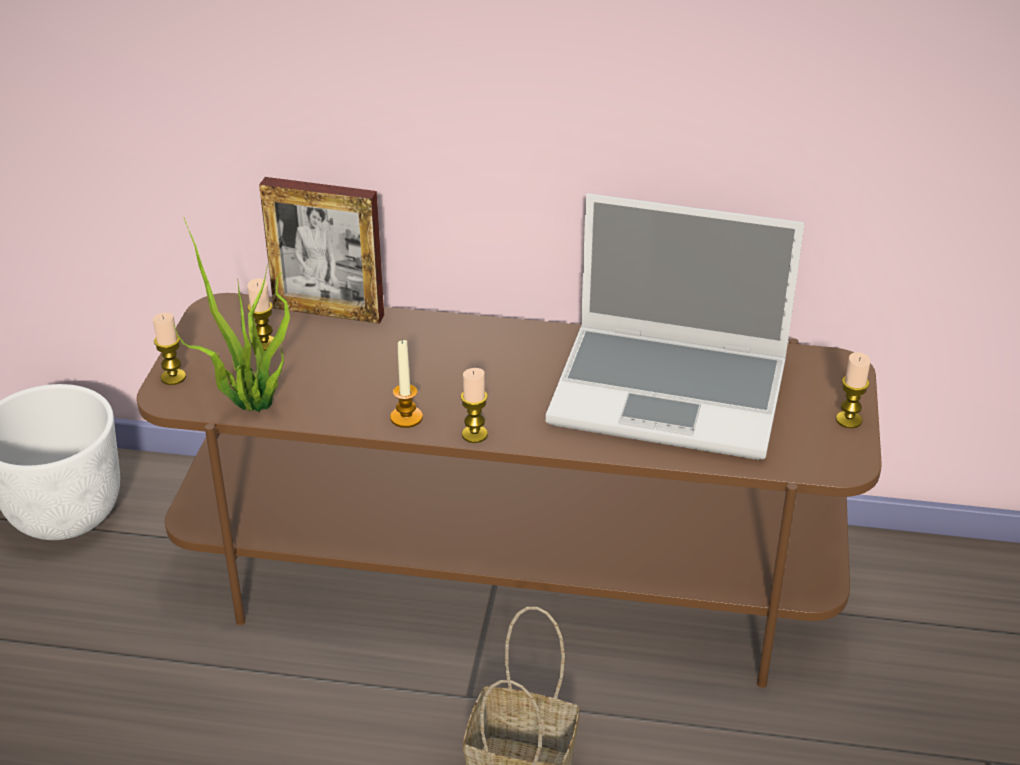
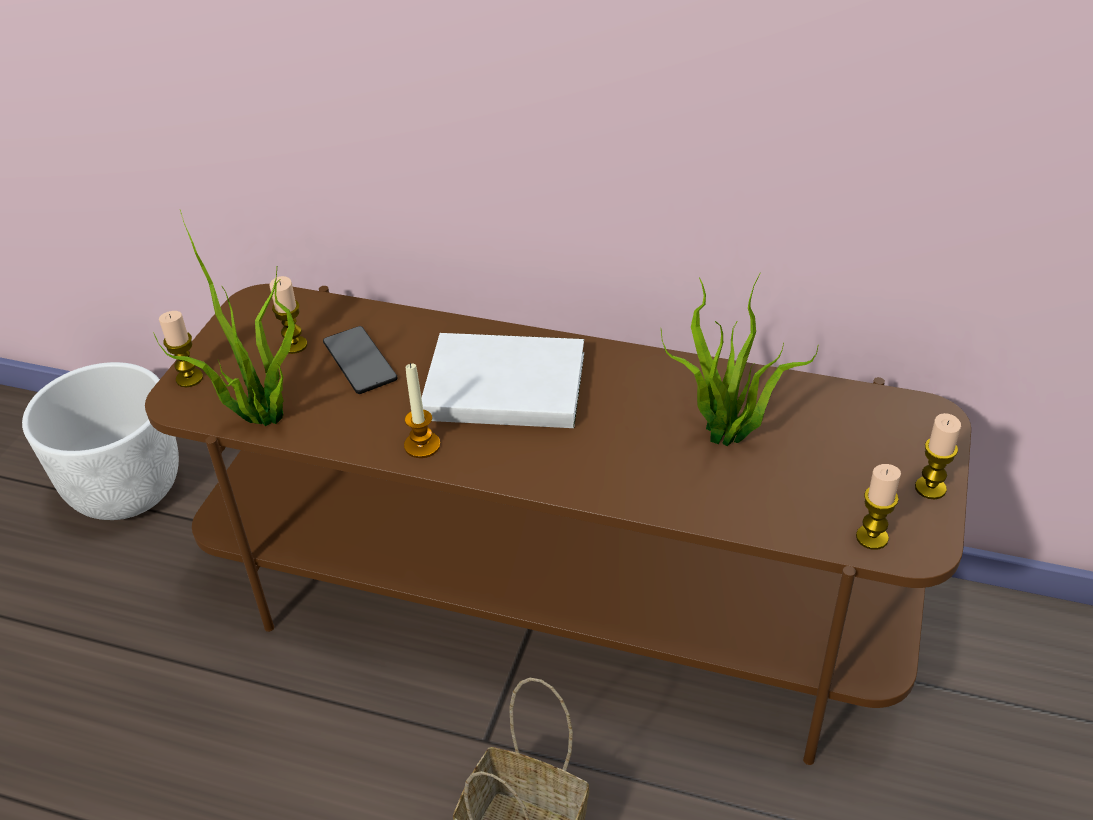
camera: 10 degrees right, 5 degrees up
(328, 311) = (371, 312): picture frame -> none
(330, 353) = (359, 361): none -> phone
(464, 364) = (500, 384): none -> white book
(474, 434) = (492, 473): candle -> candle (872, 537)
(672, 393) = (726, 438): laptop -> potted plant

